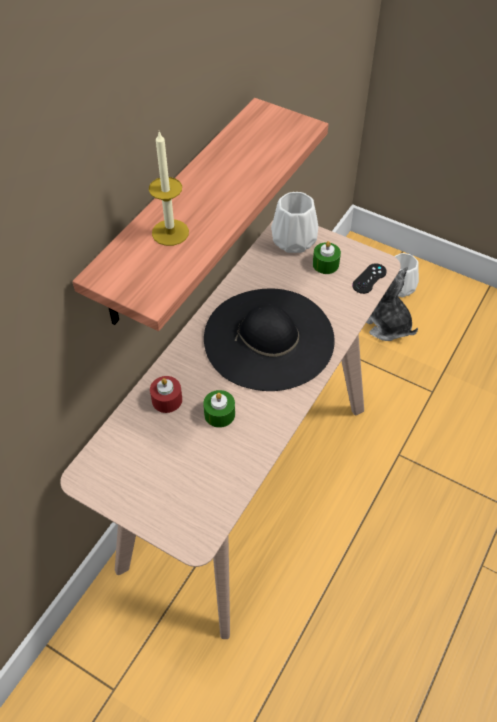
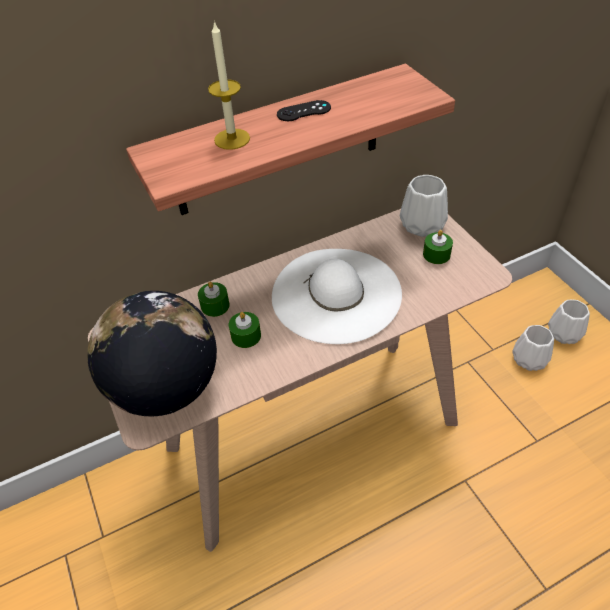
camera: 35 degrees right, 5 degrees down
(167, 400) = (215, 305): red candle -> green candle
(186, 497) = (166, 387): none -> globe
(269, 338) = (336, 294): black hat -> white hat
(369, 278) = (469, 282): black game controller -> black game controller (304, 111)
(386, 324) = (529, 360): plush toy -> white vase

